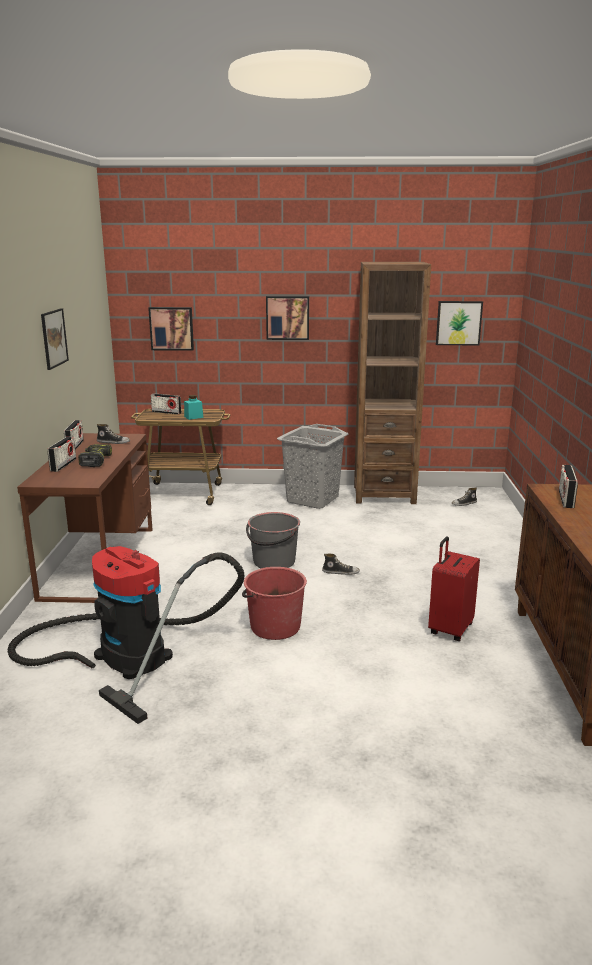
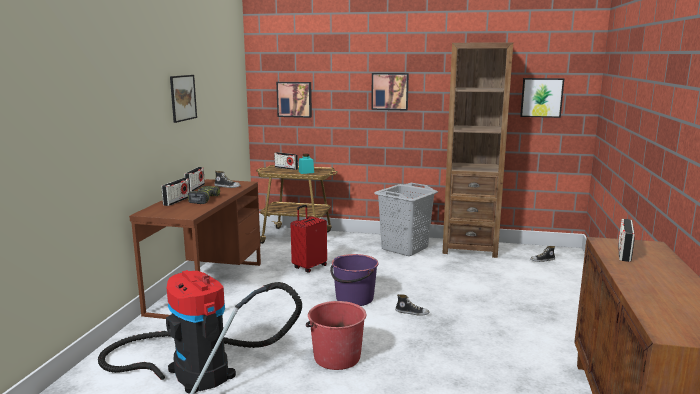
camera: 10 degrees right, 5 degrees down
(273, 562) = (354, 299): grey bucket -> purple bucket
(449, 629) = (504, 376): red suitcase -> red suitcase (309, 267)

